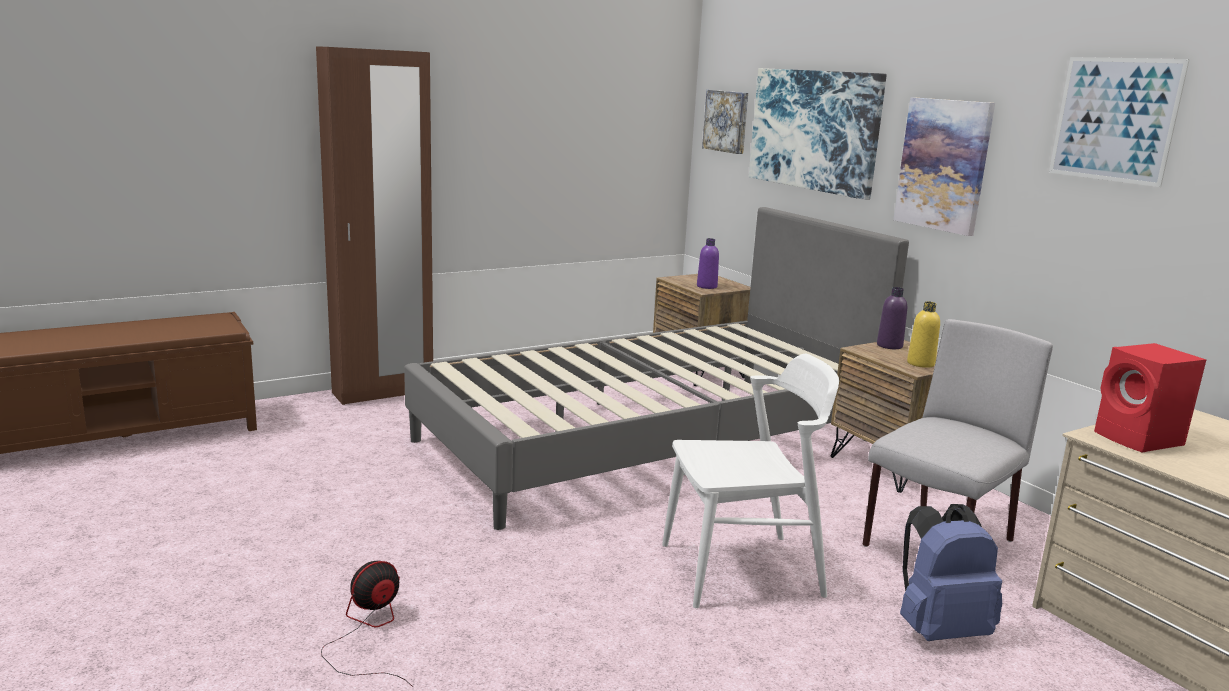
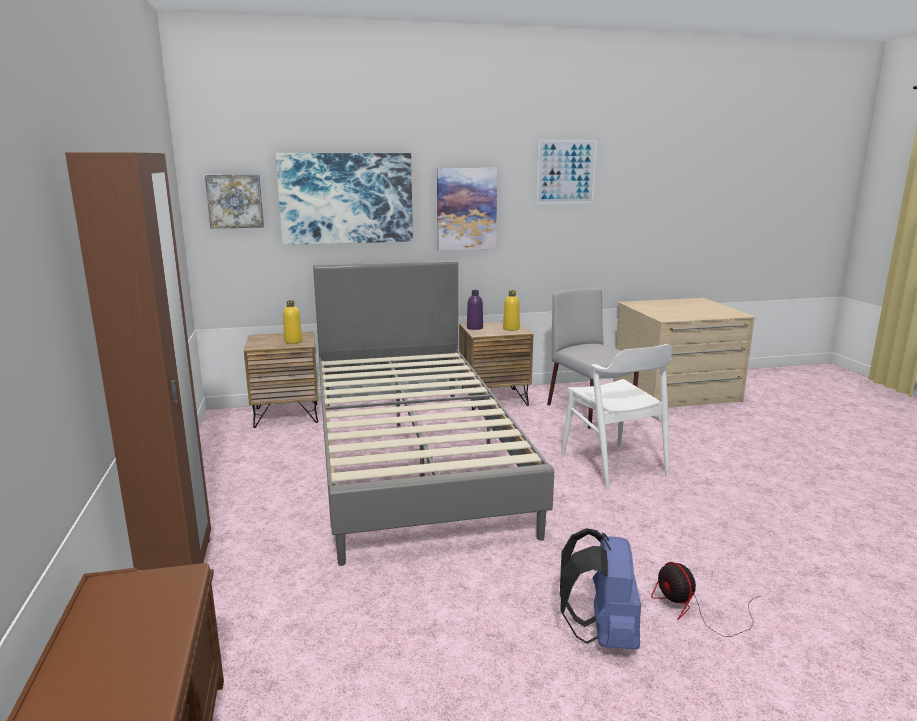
camera: 70 degrees left, 0 degrees up
(707, 286) = (293, 341): purple bottle -> yellow bottle
(742, 570) = (613, 465): white chair -> white chair turned 150 degrees clockwise
(938, 629) = (674, 433): blue backpack -> blue backpack (602, 635)
(1140, 440) = (669, 314): red speaker -> none

